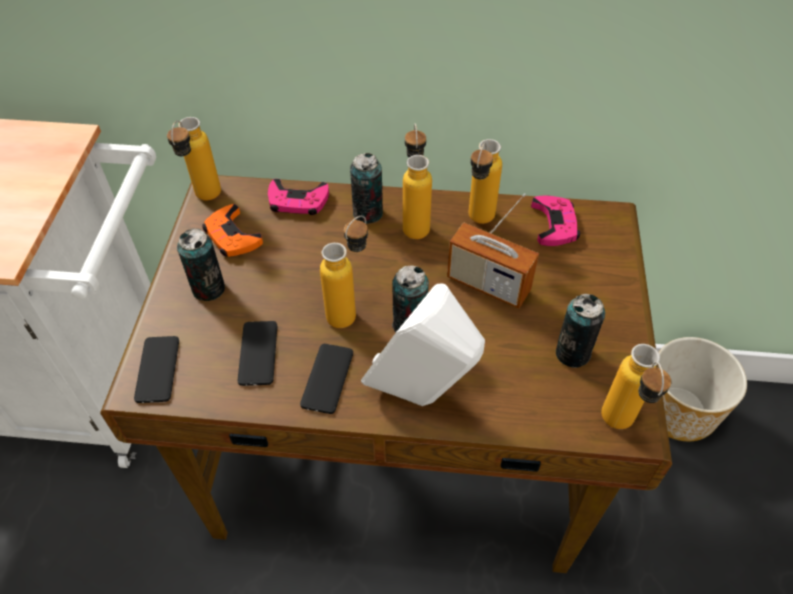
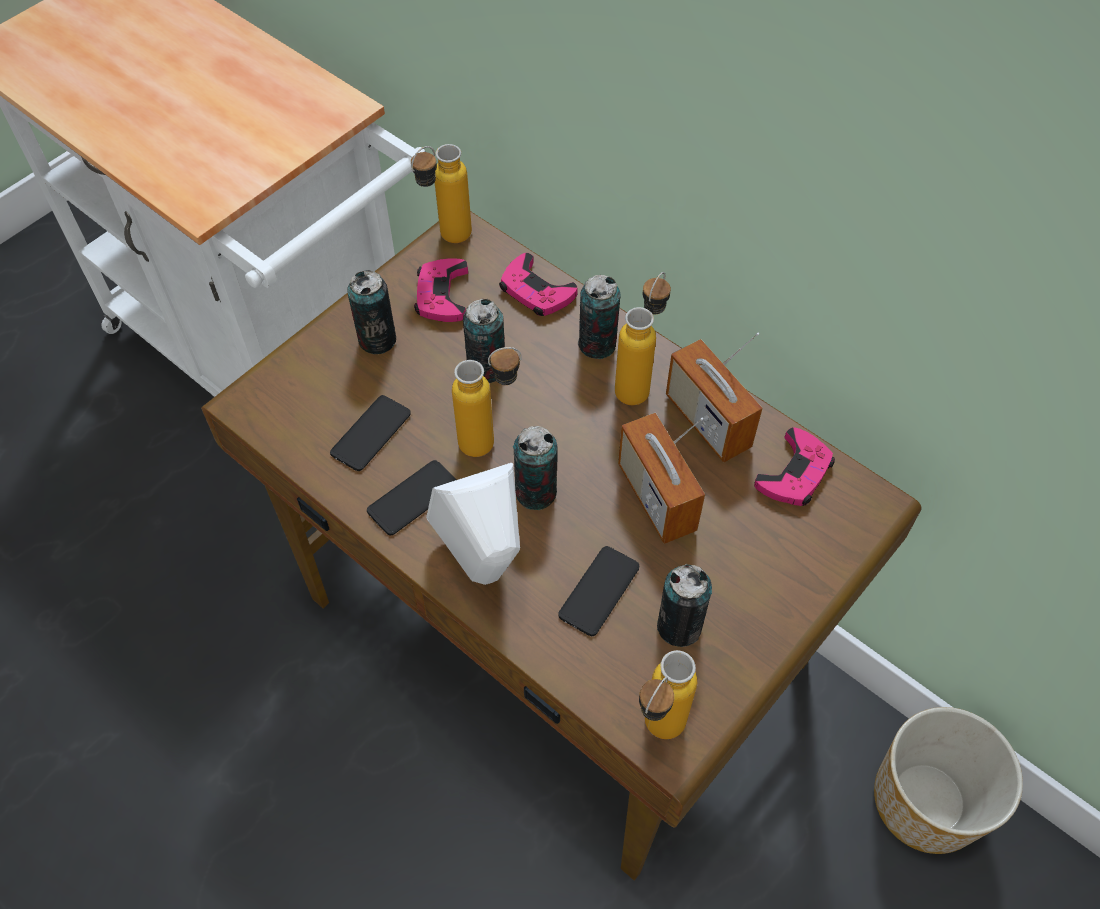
camera: 35 degrees right, 5 degrees up
(157, 369) = (273, 395): phone -> phone (599, 591)
(232, 236) = (442, 295): orange game controller -> pink game controller
(306, 266) = (486, 368): none -> can
(477, 223) = (707, 422): bottle -> radio

